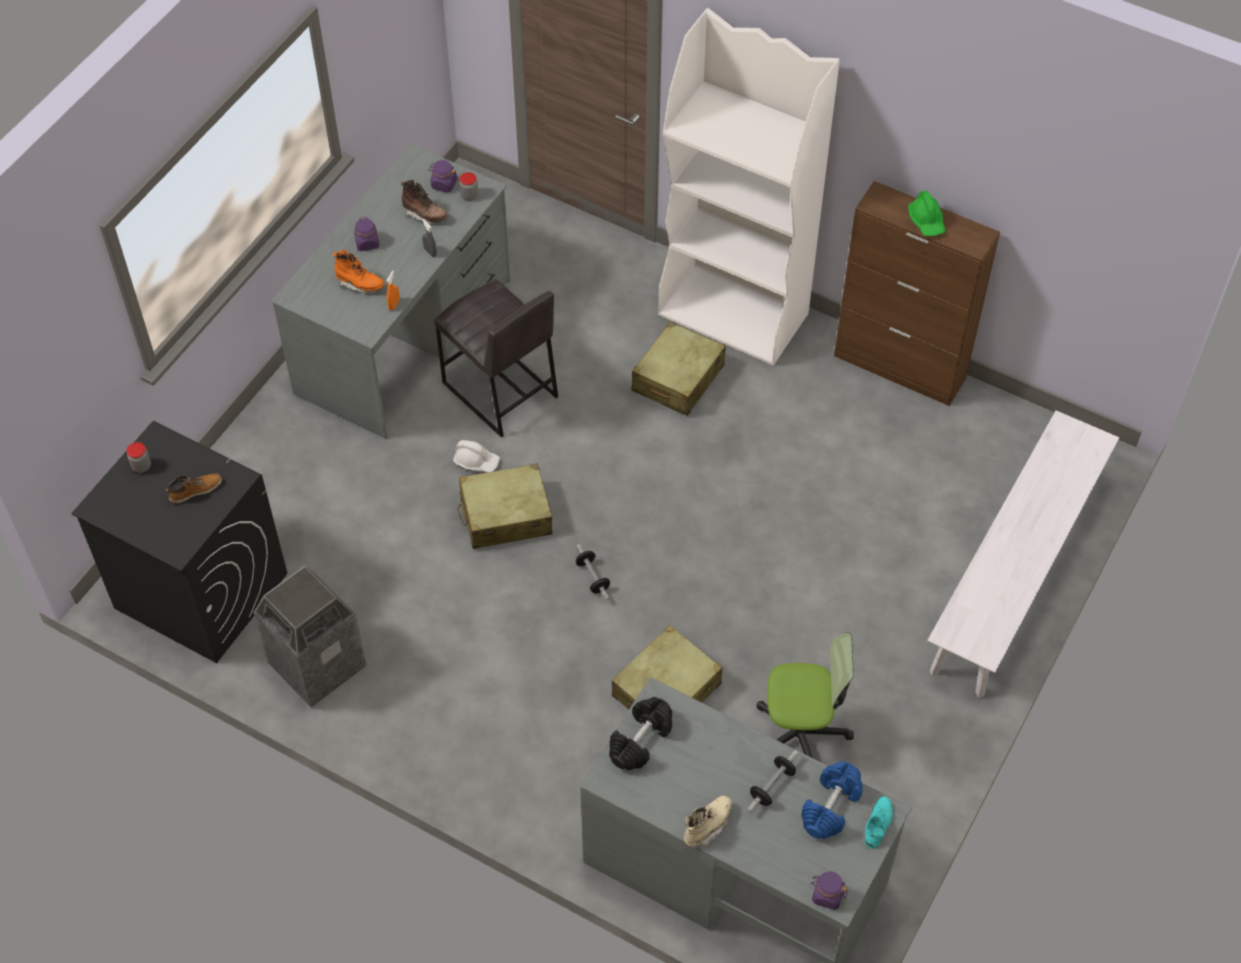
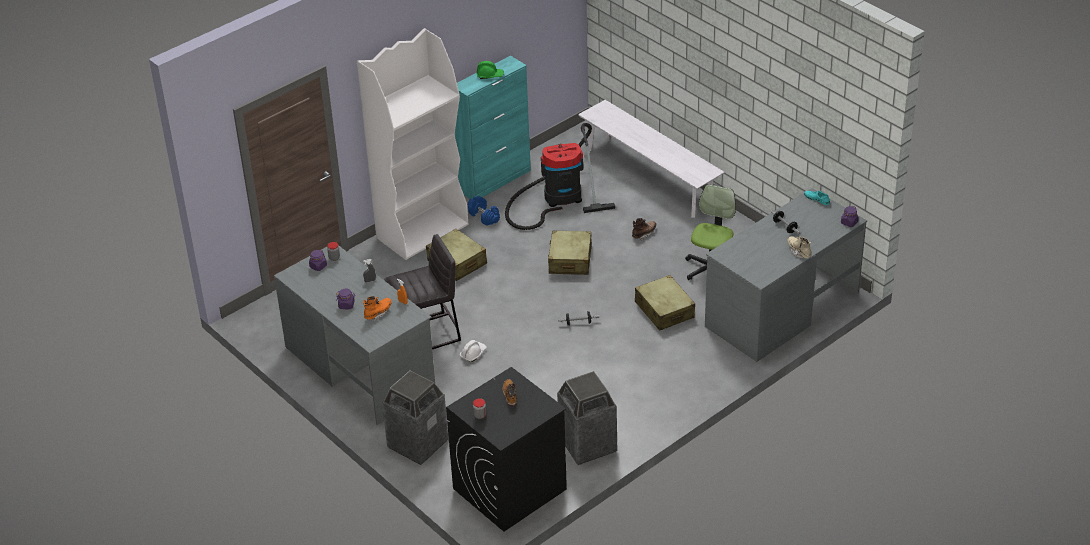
camera: 70 degrees left, 15 degrees down
(265, 452) = (417, 444): none -> trash can
(425, 214) = (338, 278): brown boot -> brown boot (644, 234)
(505, 515) = (519, 349): beige suitcase -> beige suitcase (570, 260)
(640, 740) = (742, 264): black dumbbell -> none
(831, 807) = (803, 211): blue dumbbell -> blue dumbbell (484, 216)
(894, 464) = (558, 198): none -> vacuum cleaner
(900, 367) = (495, 180): brown cabinet -> turquoise cabinet

